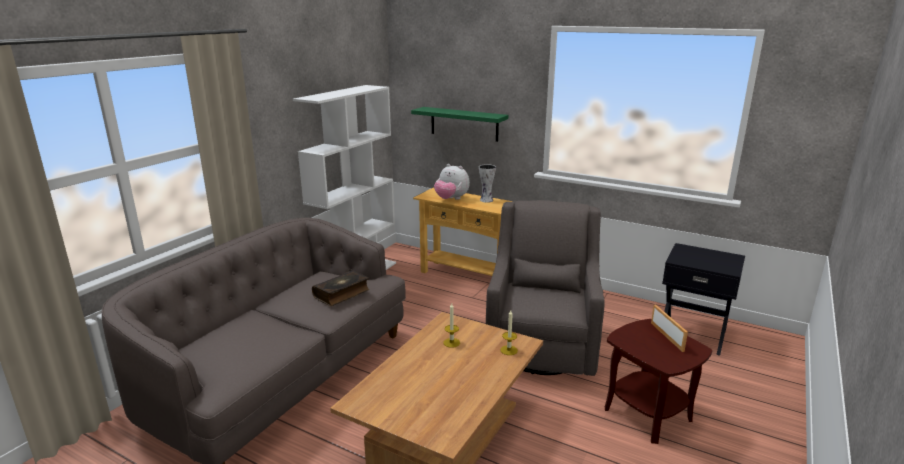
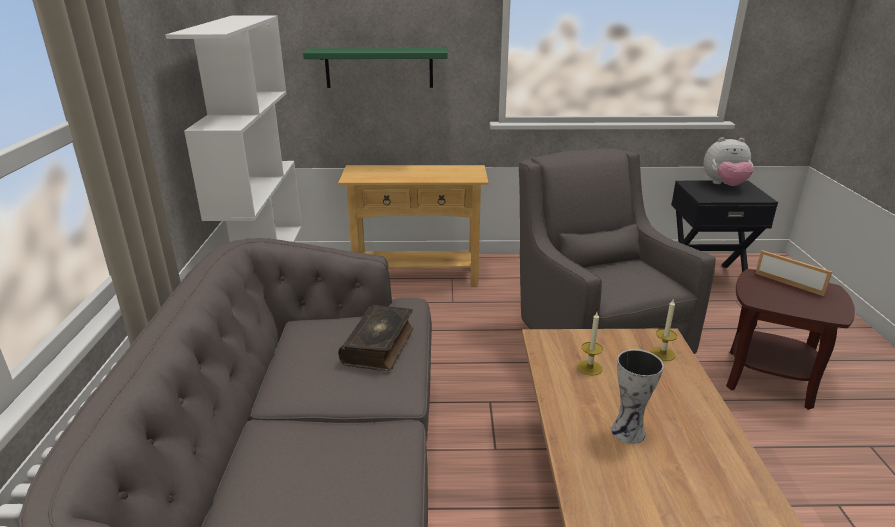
camera: 30 degrees left, 5 degrees up
(451, 199) = (393, 176): plush toy -> plush toy (724, 185)
(487, 200) = (439, 169): vase -> vase (629, 432)

